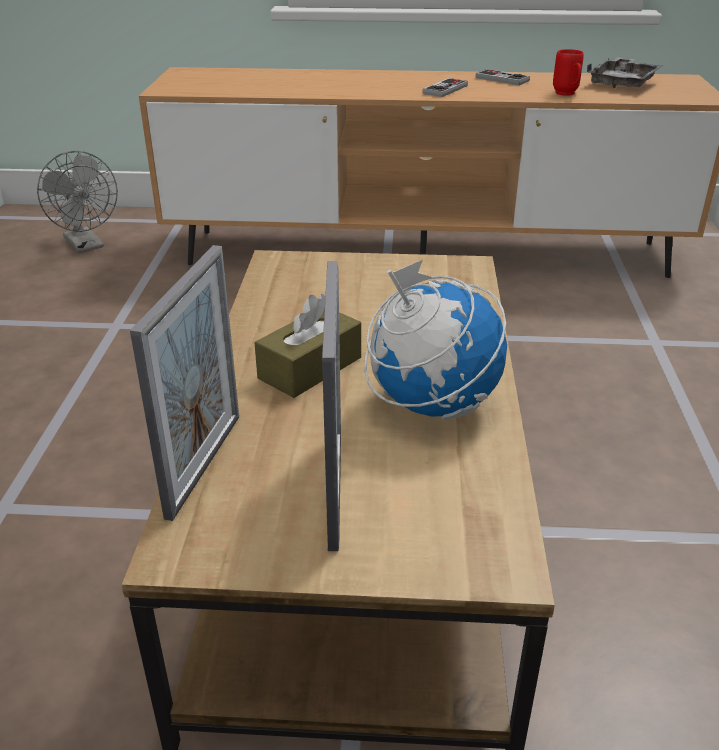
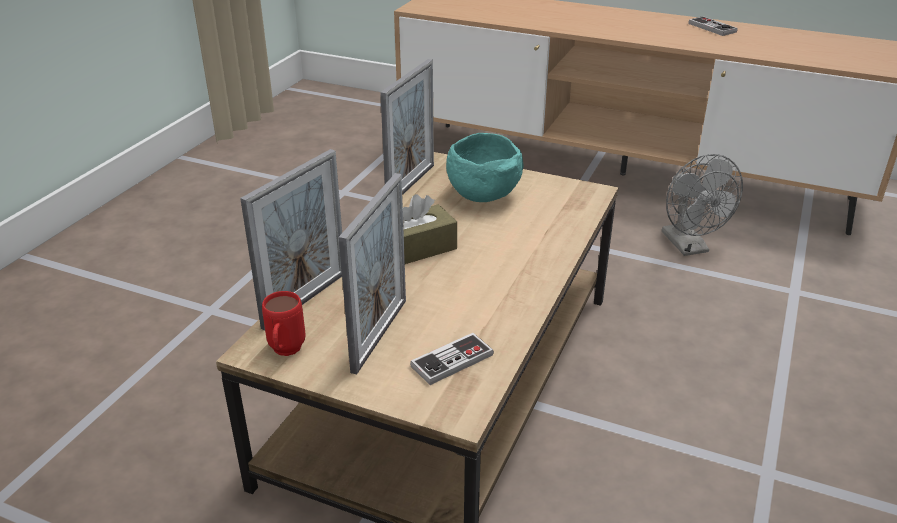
camera: 20 degrees right, 0 degrees up
(87, 246) = (349, 123): grey fan -> grey fan (689, 247)
(254, 291) = (410, 184): none -> picture frame
(348, 289) = (482, 195): none -> turquoise bowl
(431, 404) = (485, 293): globe -> none
(445, 90) = (650, 33): game controller -> game controller (452, 361)
(567, 95) = (760, 50): red mug -> red mug (285, 353)
(623, 83) = (826, 44): grey tray -> none

